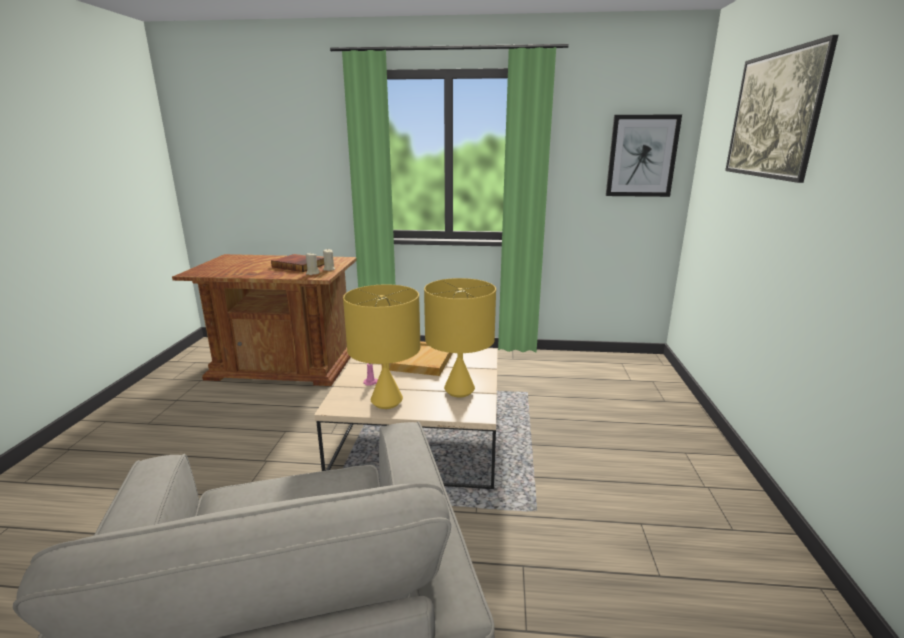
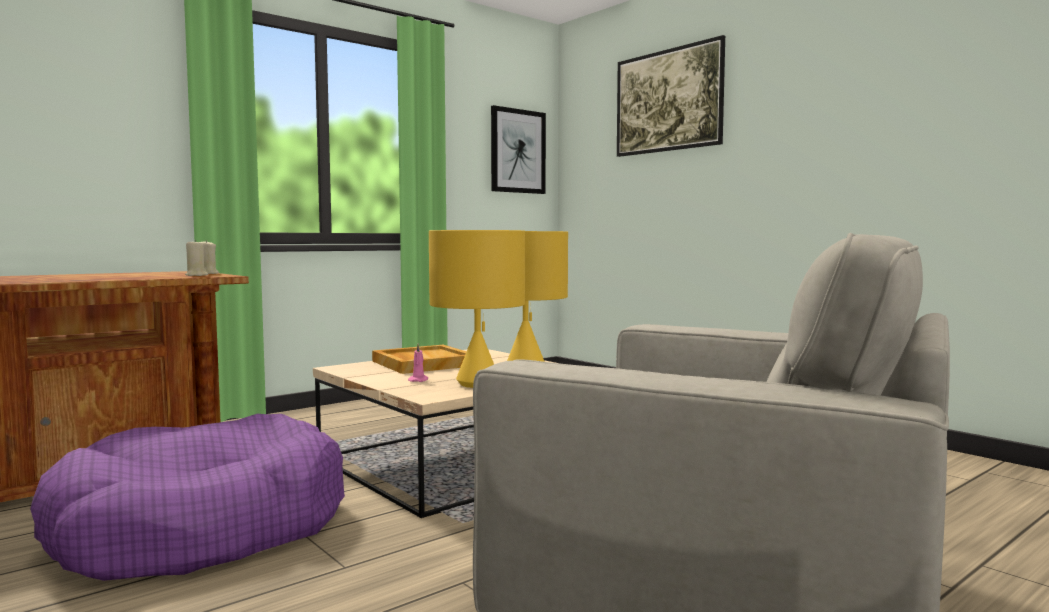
camera: 45 degrees left, 15 degrees down
(247, 431) = (202, 528): none -> purple dog bed
(300, 265) = (140, 275): book -> none

